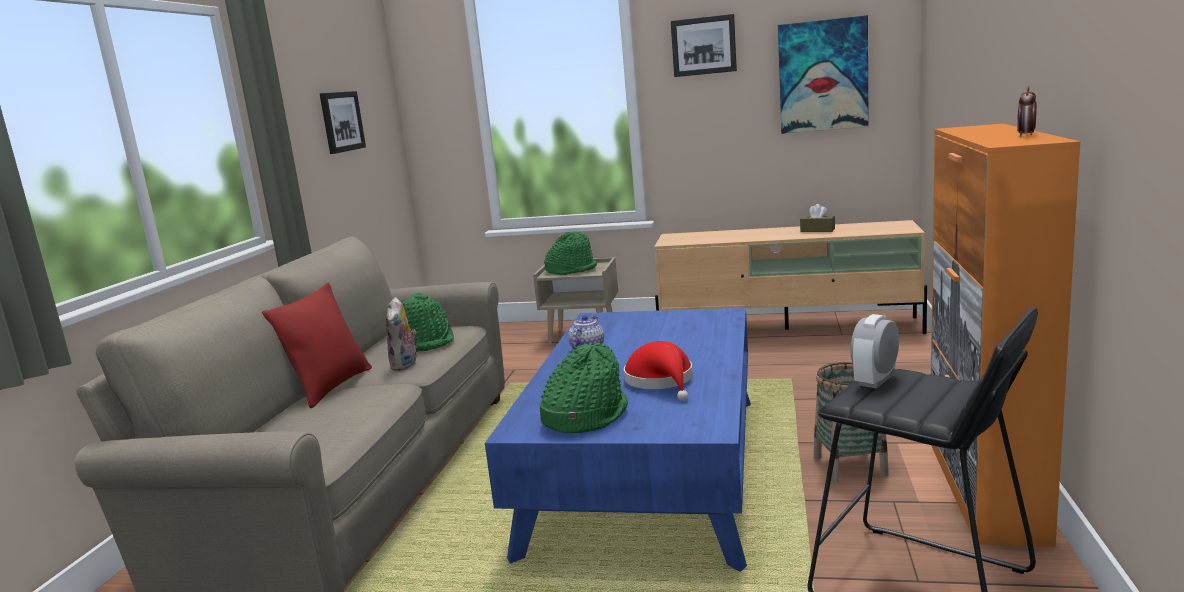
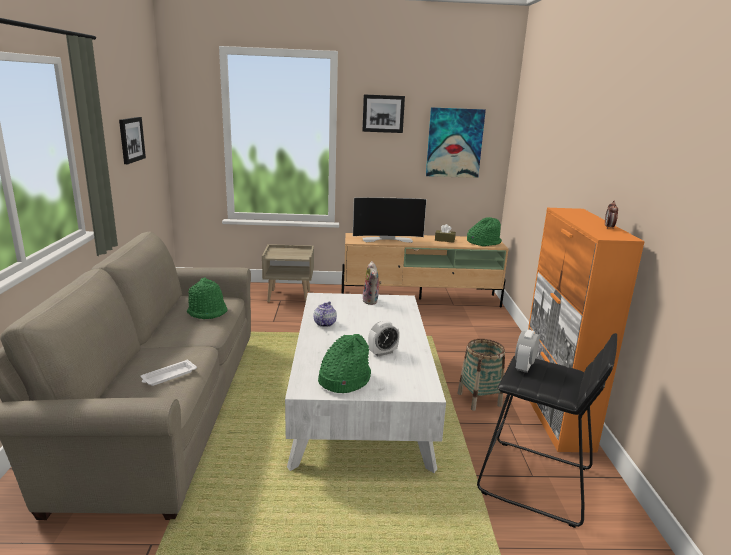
camera: 15 degrees left, 5 degrees up
(330, 387) = (150, 347): red pillow -> none
(337, 419) = (168, 376): none -> white tray
(405, 365) = (200, 330): plush toy -> plush toy (371, 301)
(571, 270) = (286, 253): green hat -> green hat (483, 242)
(649, 469) = (360, 401): blue coffee table -> white coffee table
(661, 381) = (383, 352): red hat -> alarm clock
(724, 236) = (387, 239): none -> television

